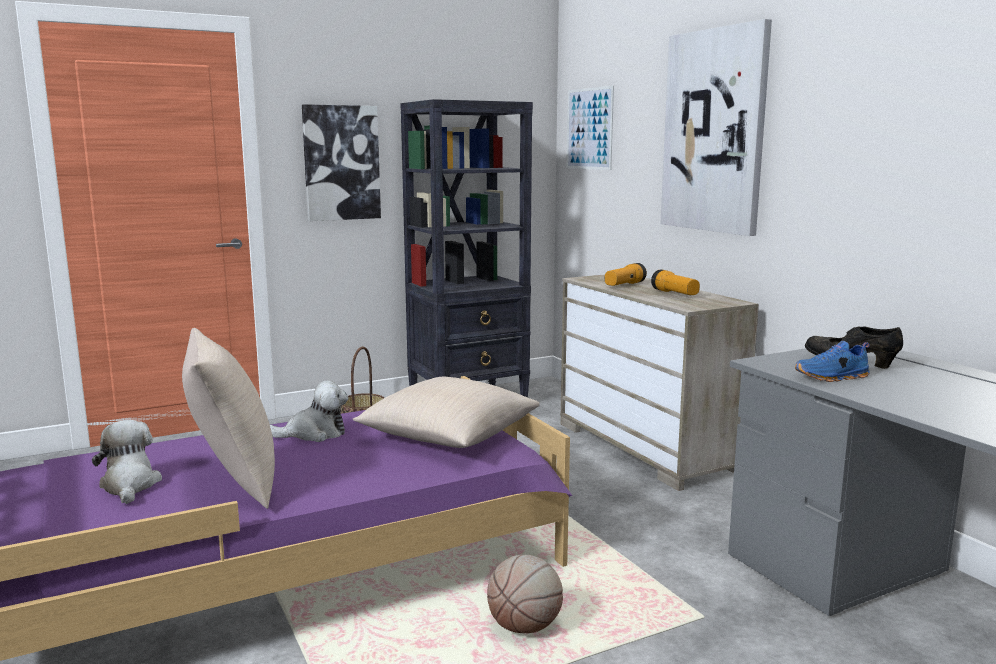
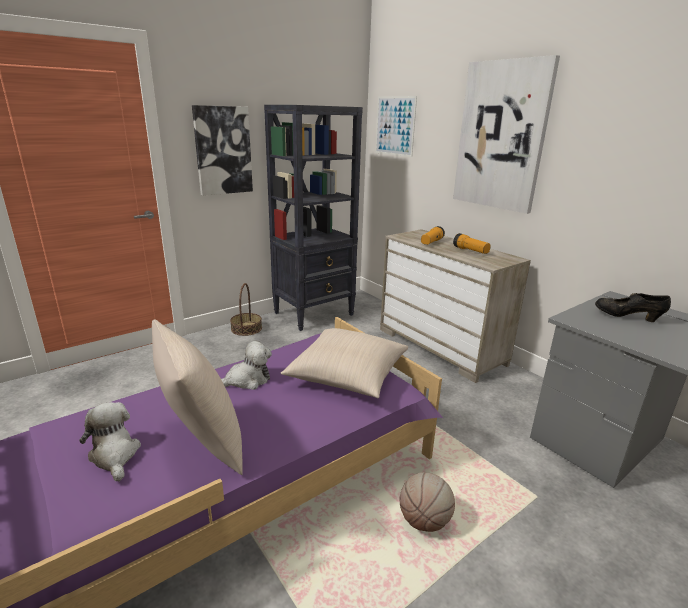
camera: 10 degrees left, 10 degrees up
(832, 377) = (629, 334): blue shoe -> none

